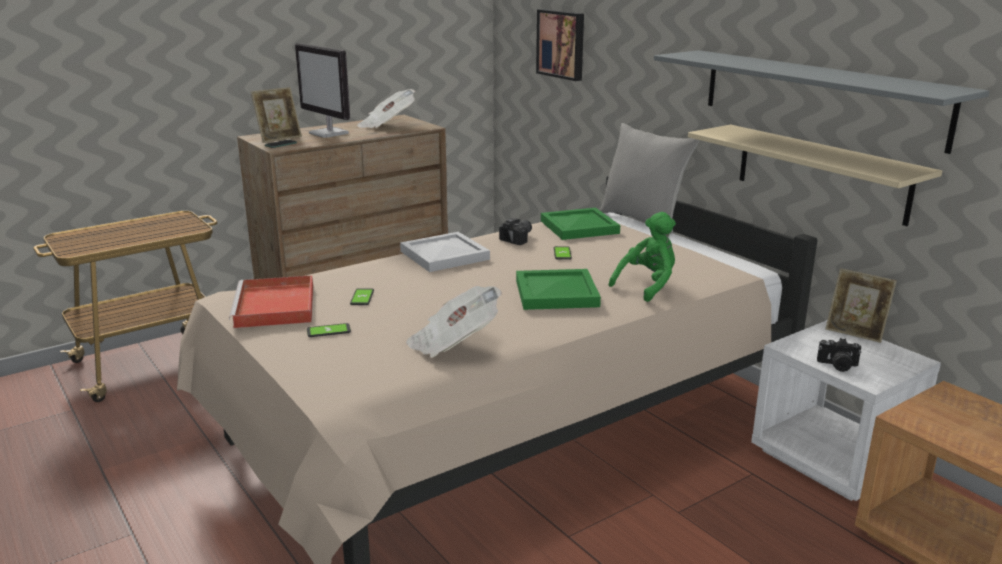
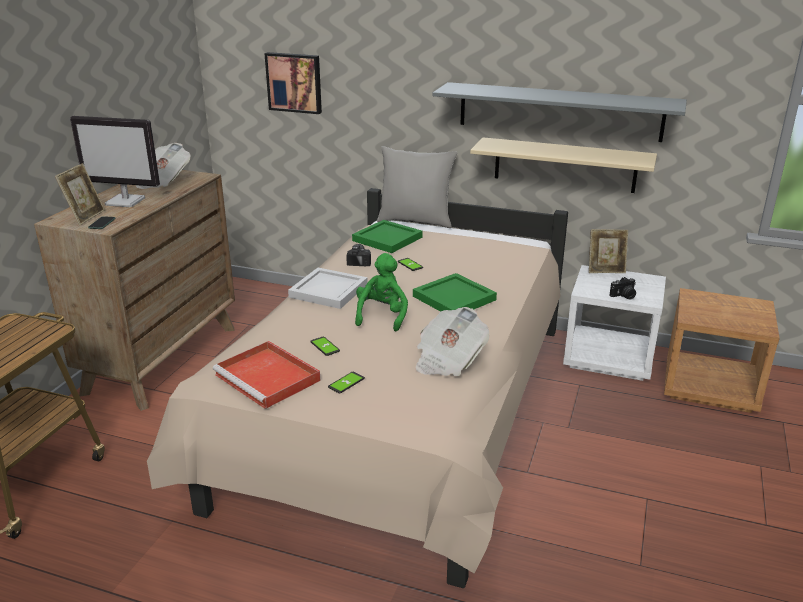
camera: 35 degrees left, 5 degrees up
(647, 286) = (498, 274): green plush toy -> green plush toy (382, 316)

